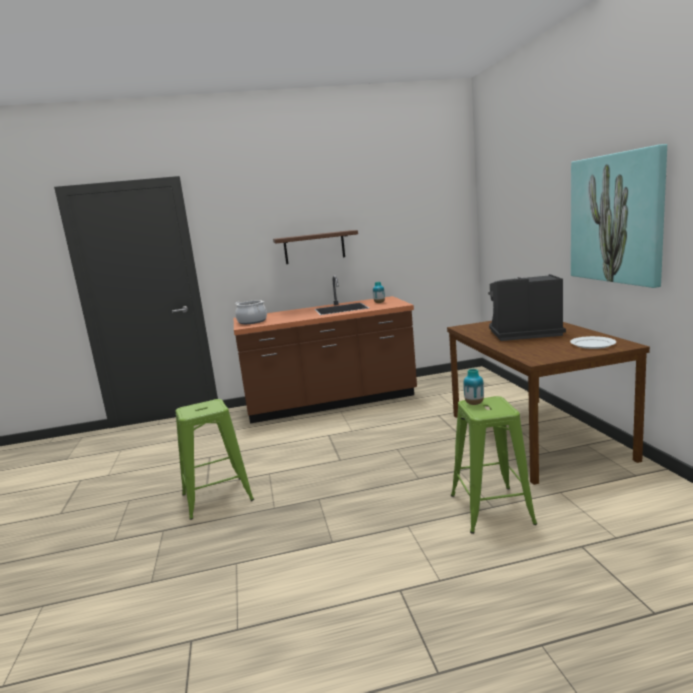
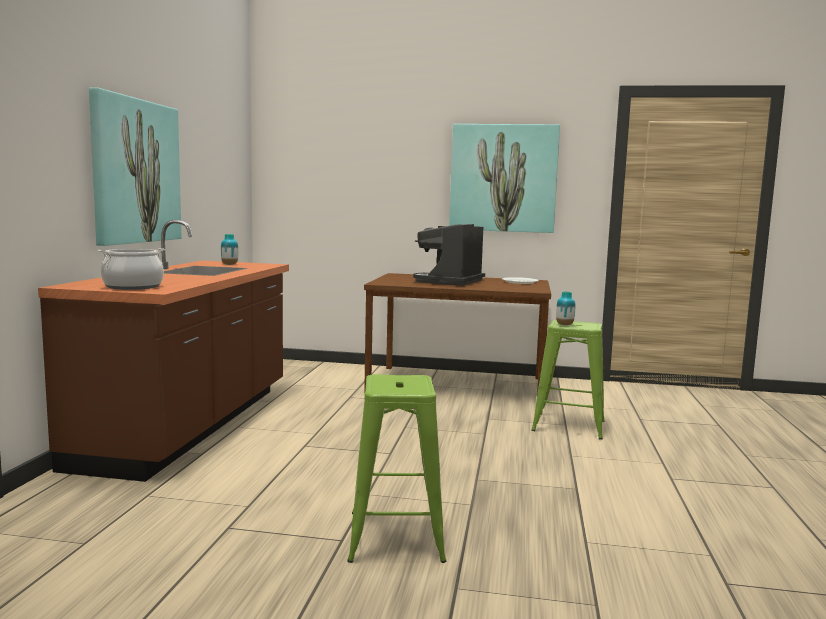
camera: 70 degrees left, 5 degrees down
(314, 247) = (135, 171): brown shelf -> picture

